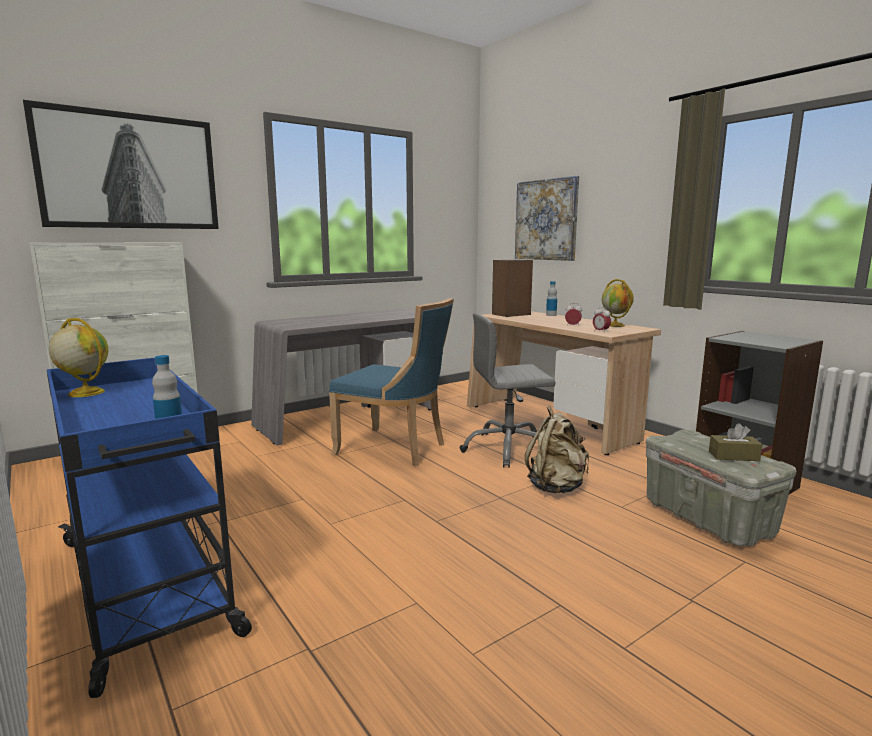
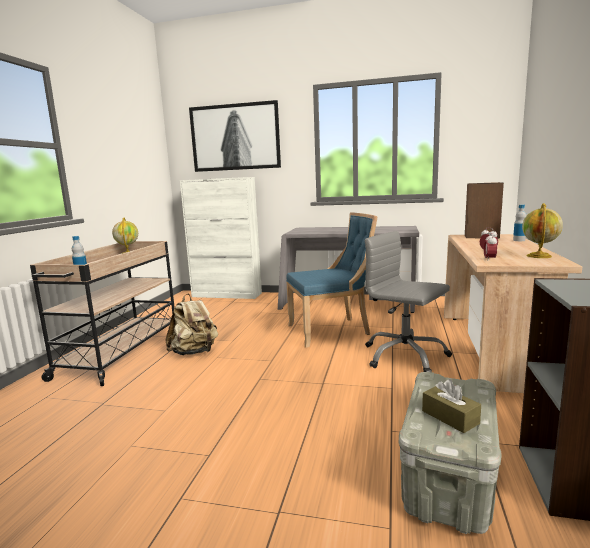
camera: 50 degrees right, 0 degrees up
(147, 586) = (121, 353): blue cart -> beige cart
(395, 449) = (332, 331): blue chair -> blue chair turned 90 degrees counterclockwise
(546, 220) = (552, 138): picture -> none
(556, 487) = (375, 394): beige backpack -> beige backpack (194, 352)

